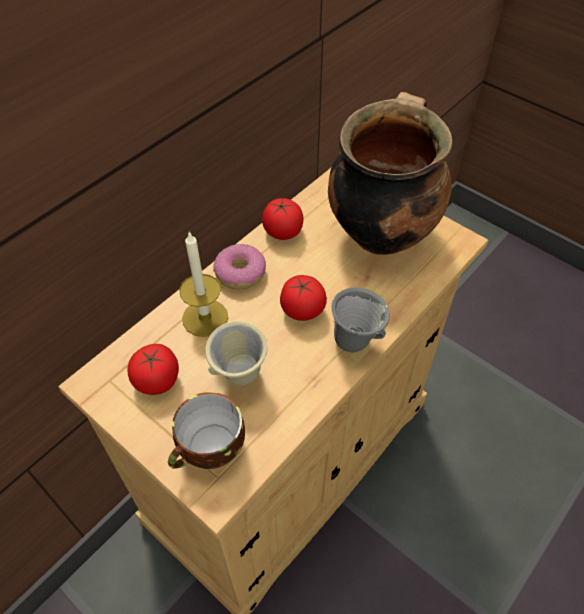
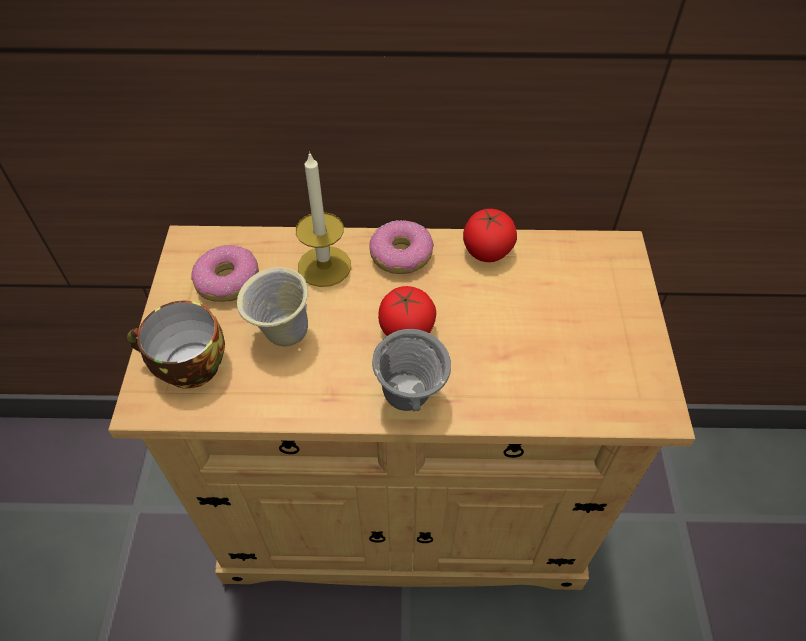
camera: 50 degrees right, 0 degrees up
(157, 380) = (228, 281): tomato -> donut
(381, 231) = (582, 328): cooking pot -> none

